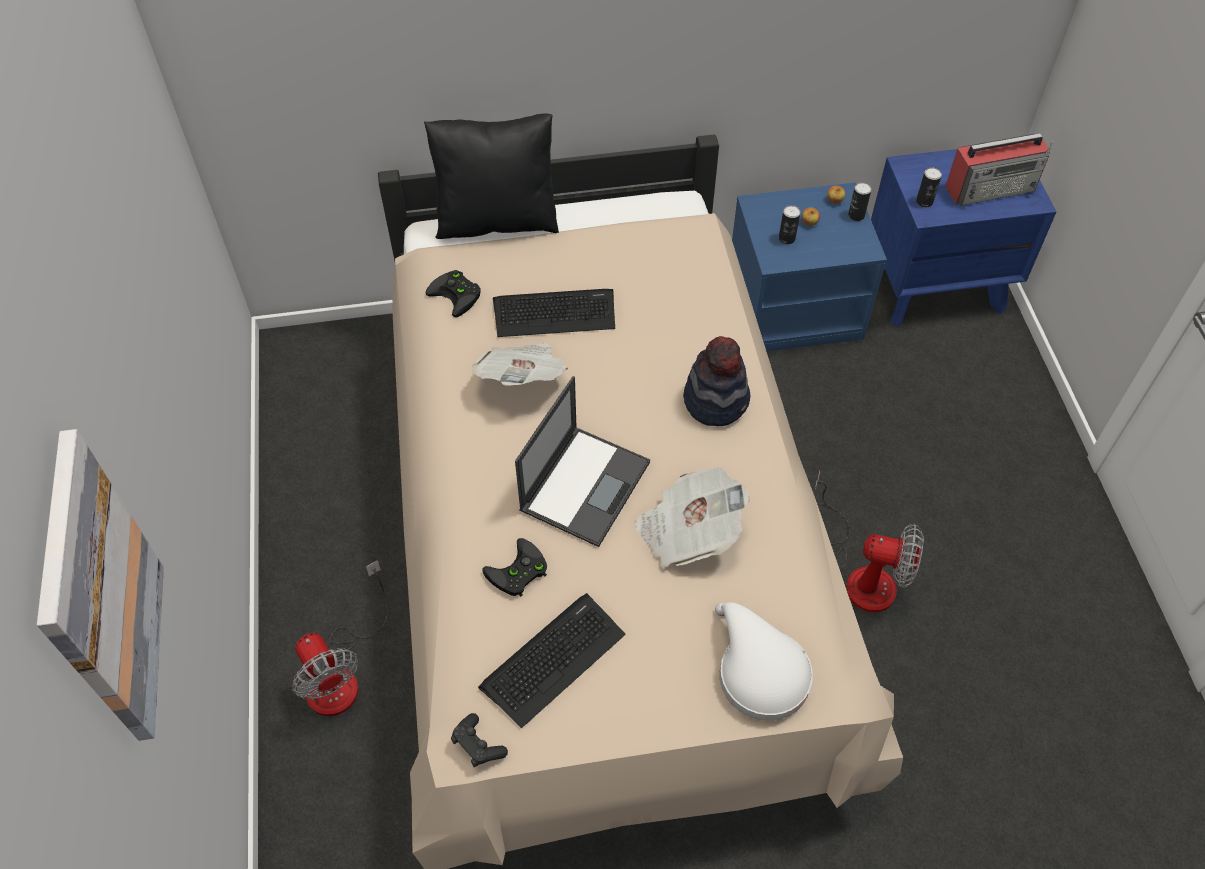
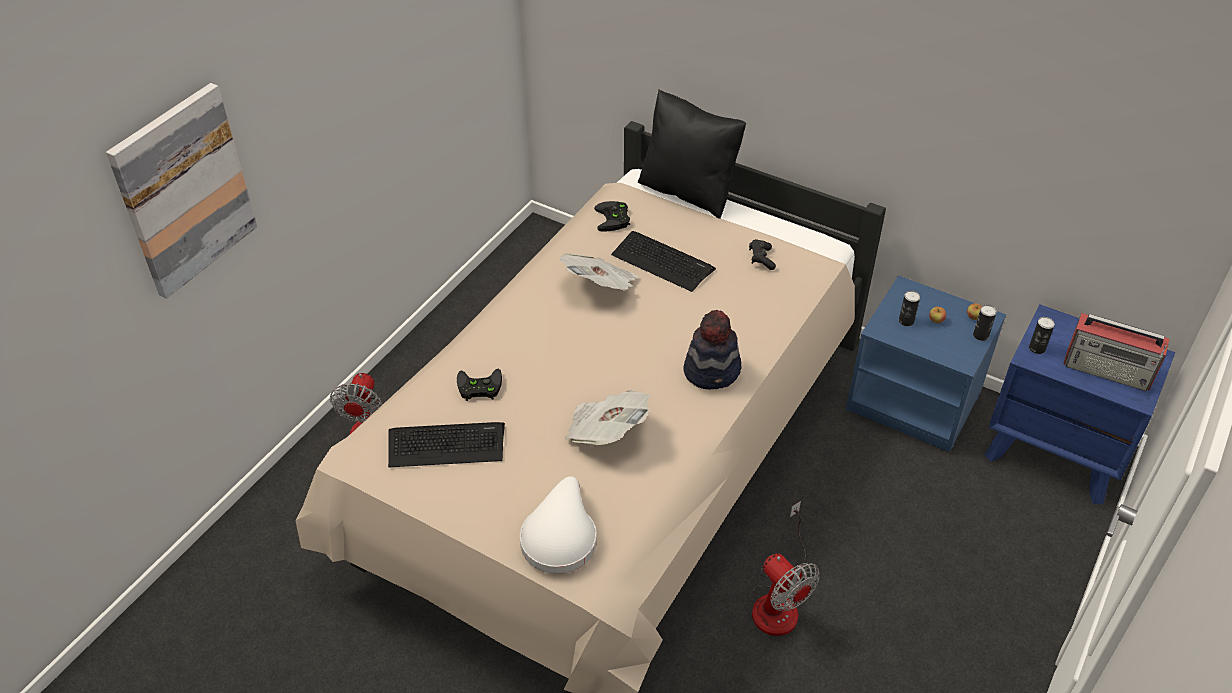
camera: 40 degrees right, 10 degrees down
(478, 745) = (356, 460): black game controller -> black game controller (761, 259)
(585, 484) = (572, 366): laptop -> none

